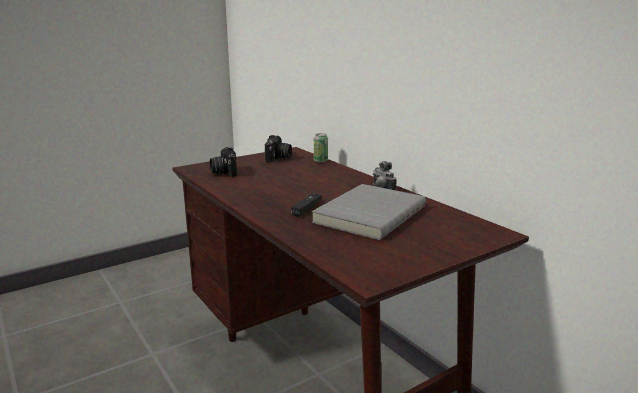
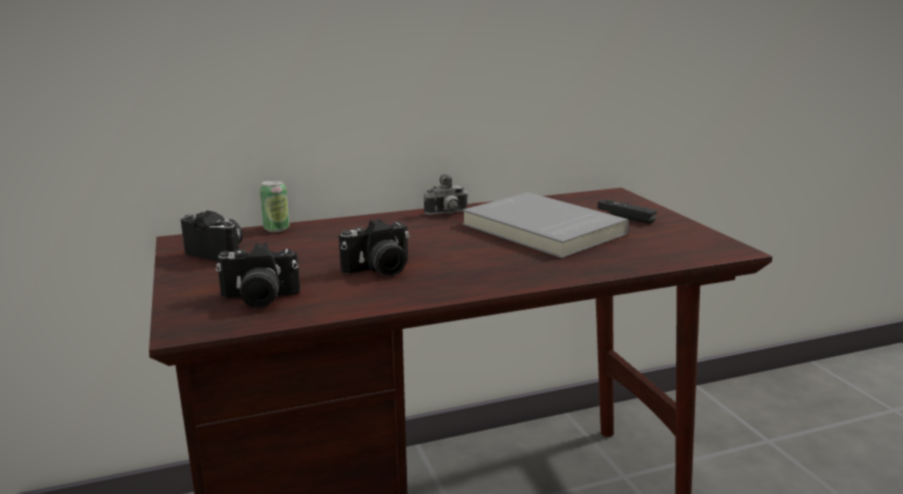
camera: 75 degrees left, 0 degrees up
(268, 185) = (379, 270): none -> camera
(306, 209) = (506, 256): black game controller -> black game controller (625, 217)

